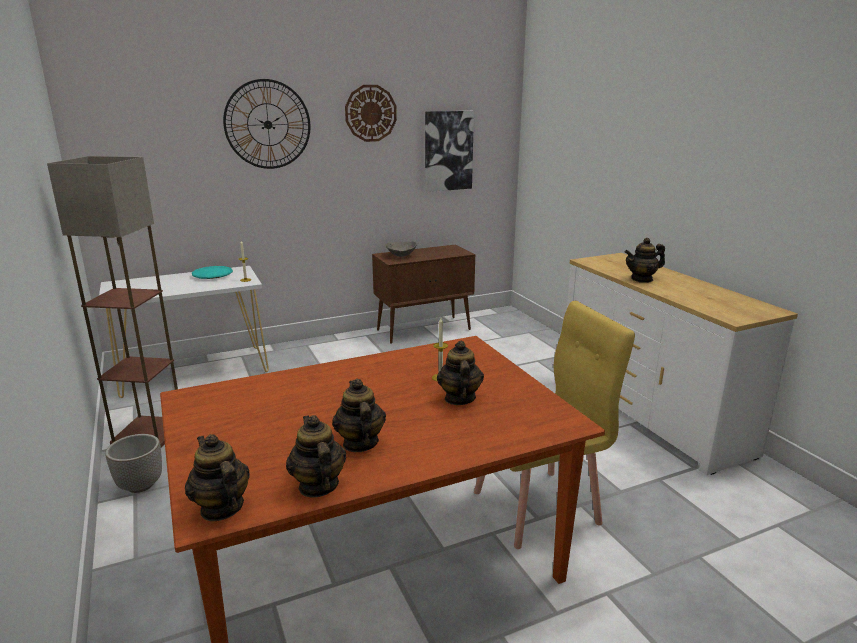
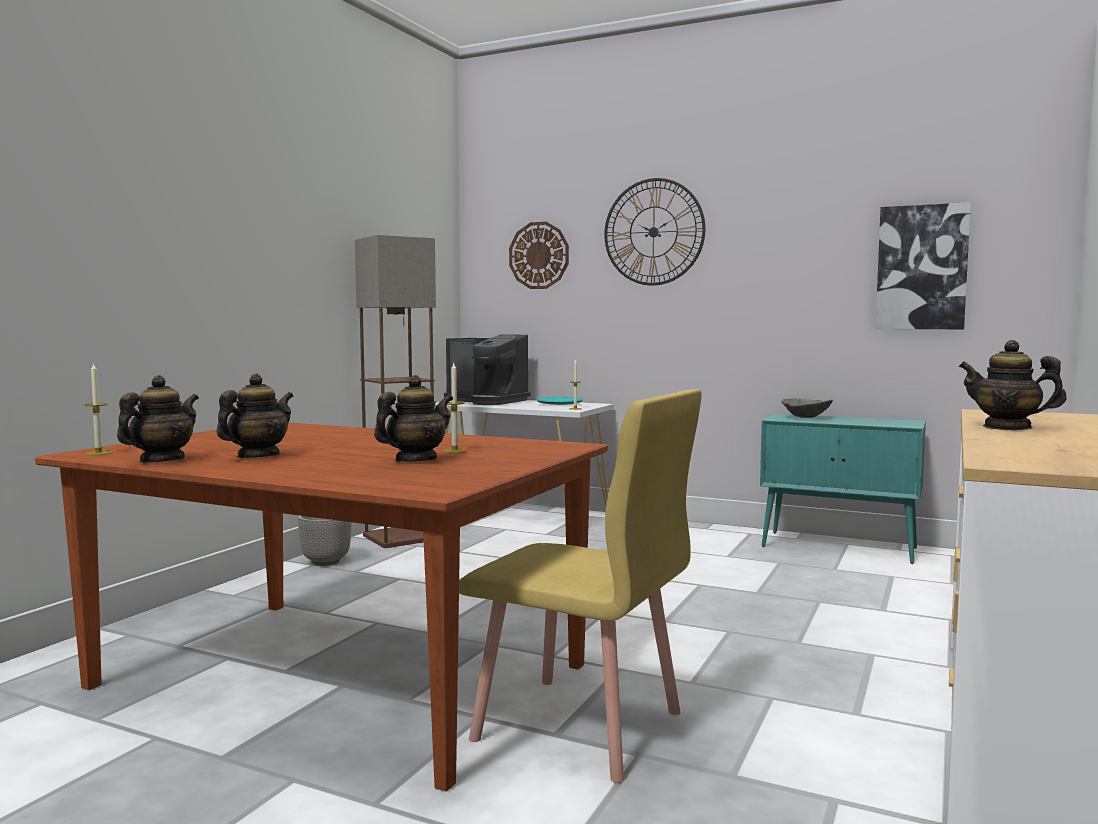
camera: 50 degrees right, 15 degrees down
(143, 286) = (487, 401): none -> coffee machine
(221, 508) = (98, 453): teapot -> candle
(370, 113) = (791, 214): wall clock -> wall clock (539, 255)
(424, 330) = (840, 547): brown cabinet -> turquoise cabinet

